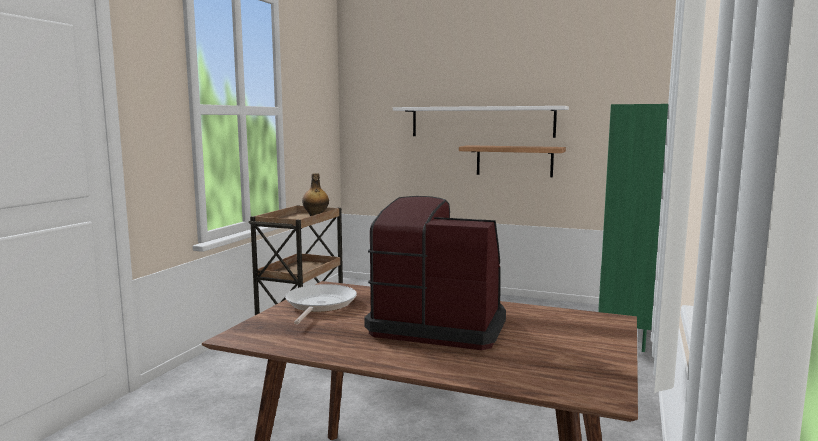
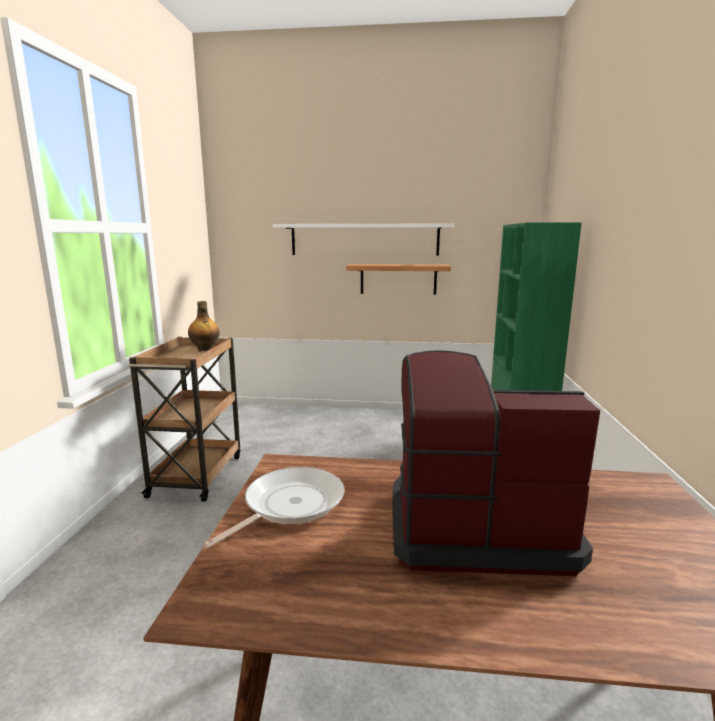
camera: 15 degrees left, 5 degrees up
(319, 305) = (289, 505): frying pan -> frying pan turned 45 degrees clockwise

